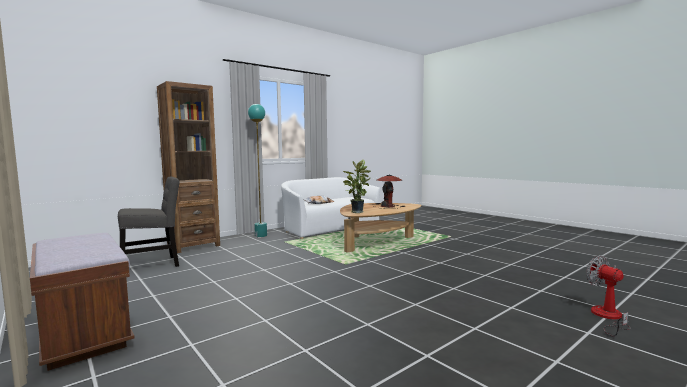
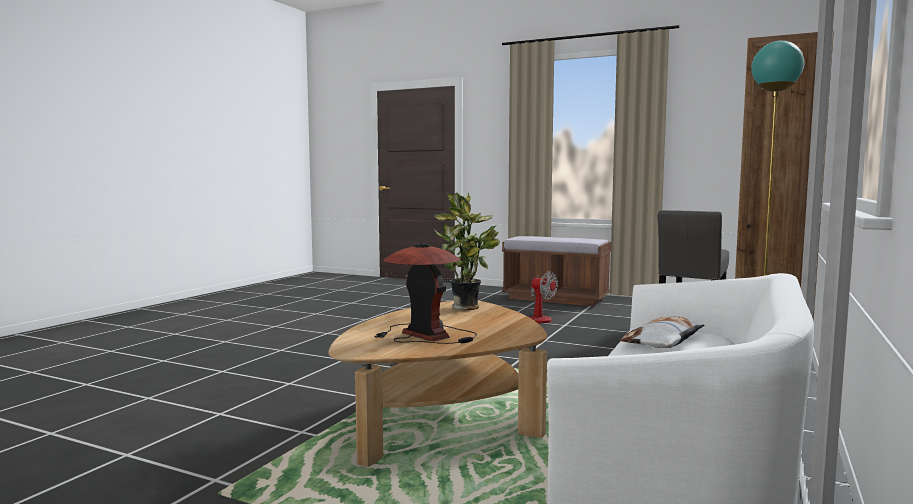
camera: 155 degrees right, 0 degrees up
(608, 317) = (131, 344): fan -> fan (539, 318)

